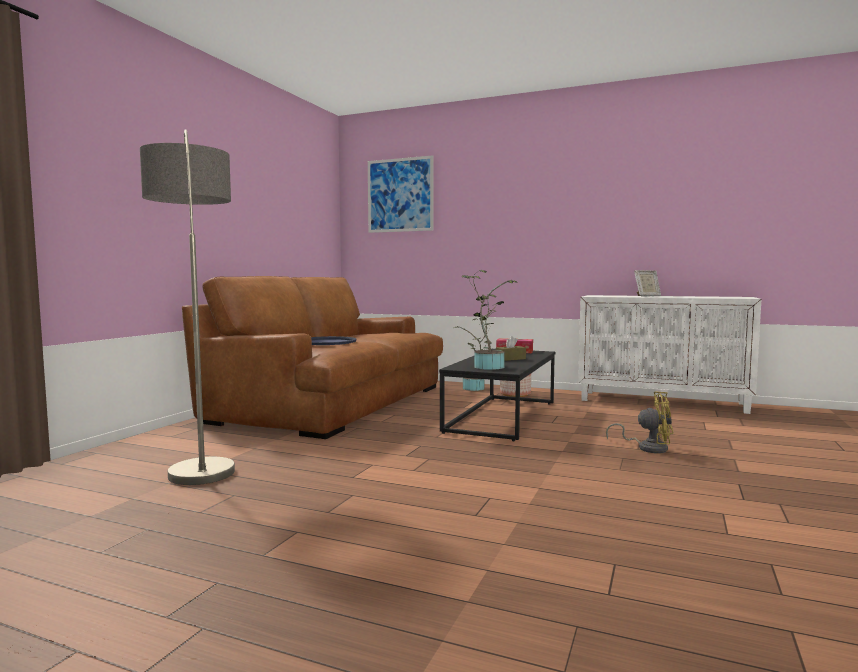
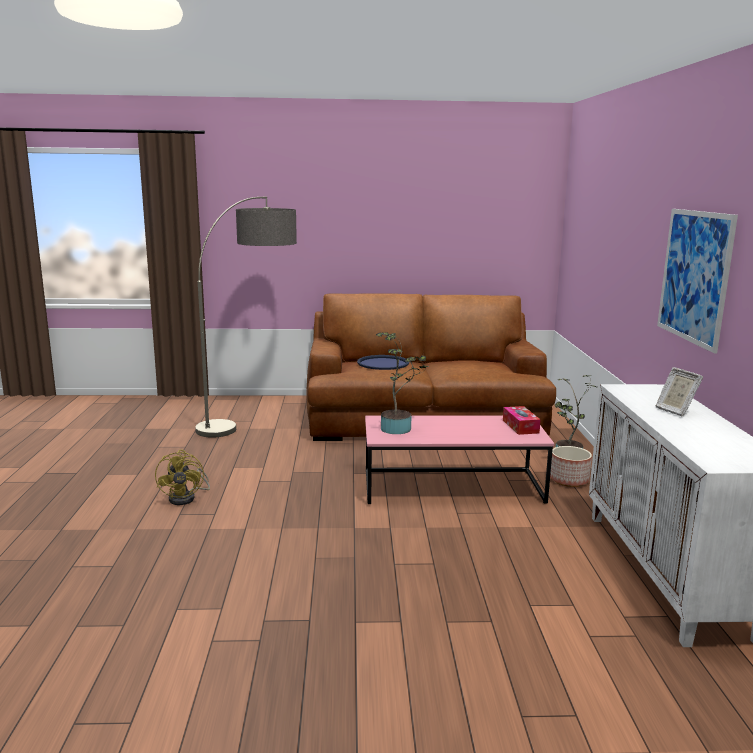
camera: 65 degrees right, 10 degrees up
(400, 195) = (588, 205): picture -> picture (694, 276)
(502, 417) = (452, 488): black coffee table -> pink coffee table
(510, 359) = (459, 430): brown tissue box -> none
(647, 447) = (403, 569): yellow fan -> yellow fan (187, 498)

